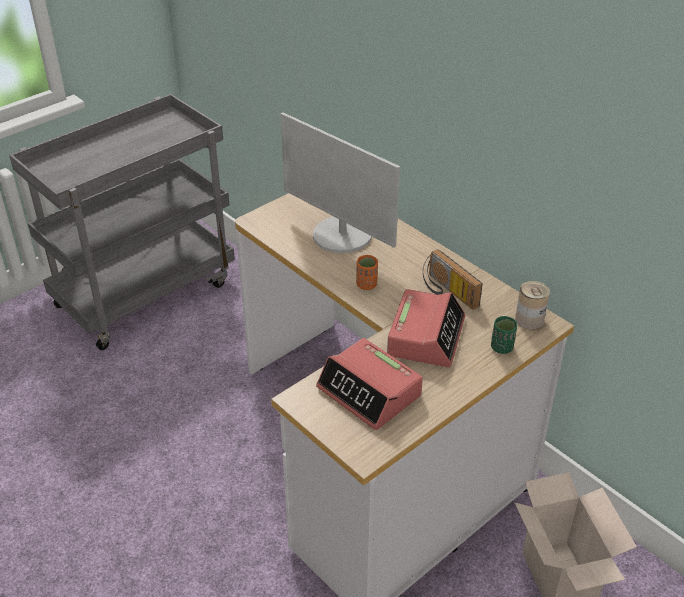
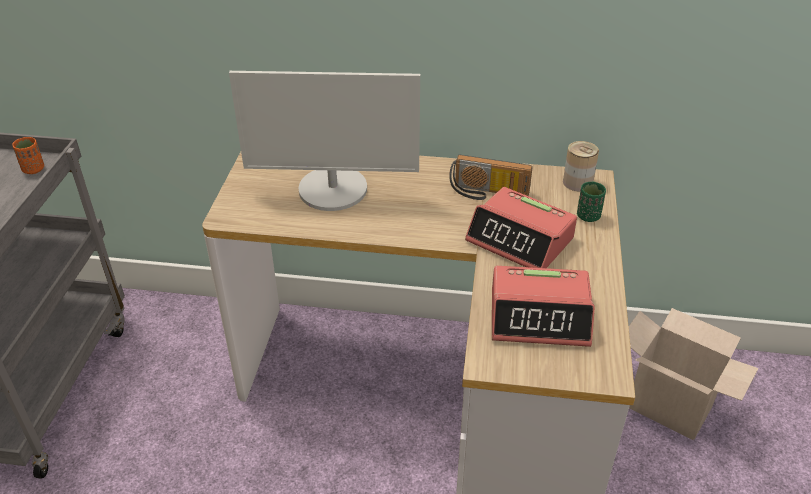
camera: 40 degrees left, 0 degrees up
(366, 285) = (413, 223): orange cup -> orange cup (33, 169)
(426, 336) = (520, 240): alarm clock -> alarm clock turned 150 degrees clockwise

